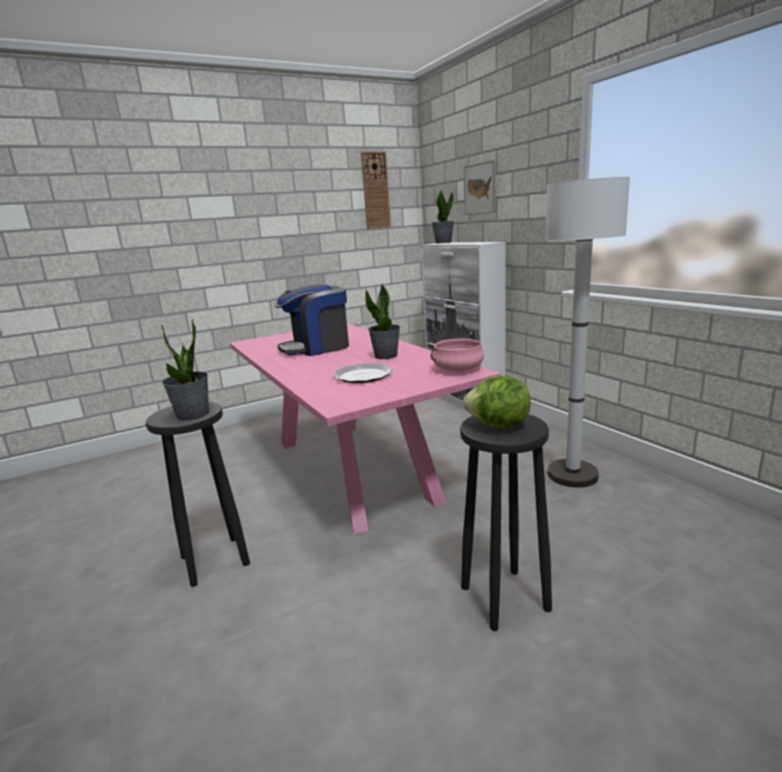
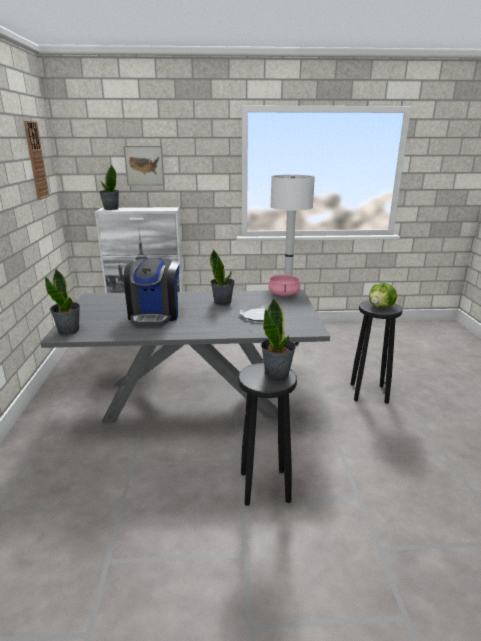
camera: 65 degrees left, 5 degrees up
(257, 341) = (69, 330): none -> potted plant
(353, 468) = (195, 399): pink dining table -> grey dining table

